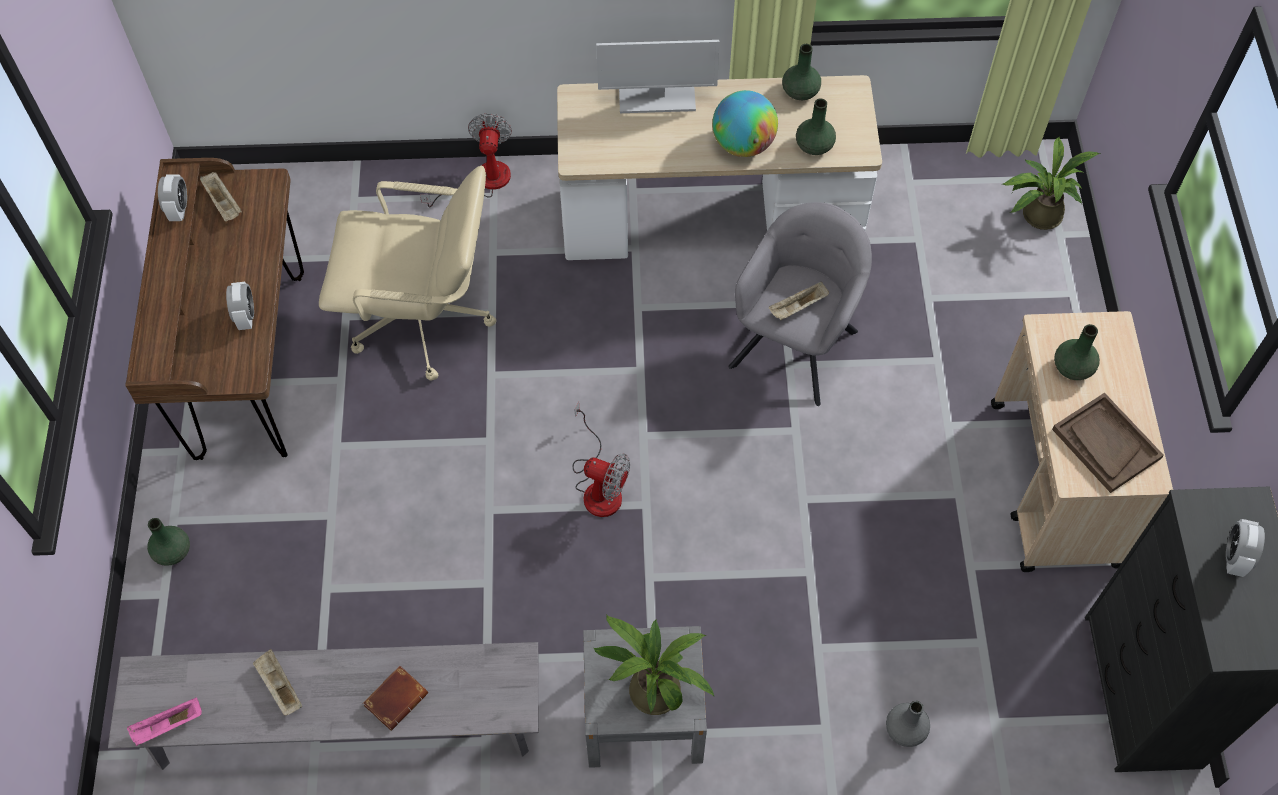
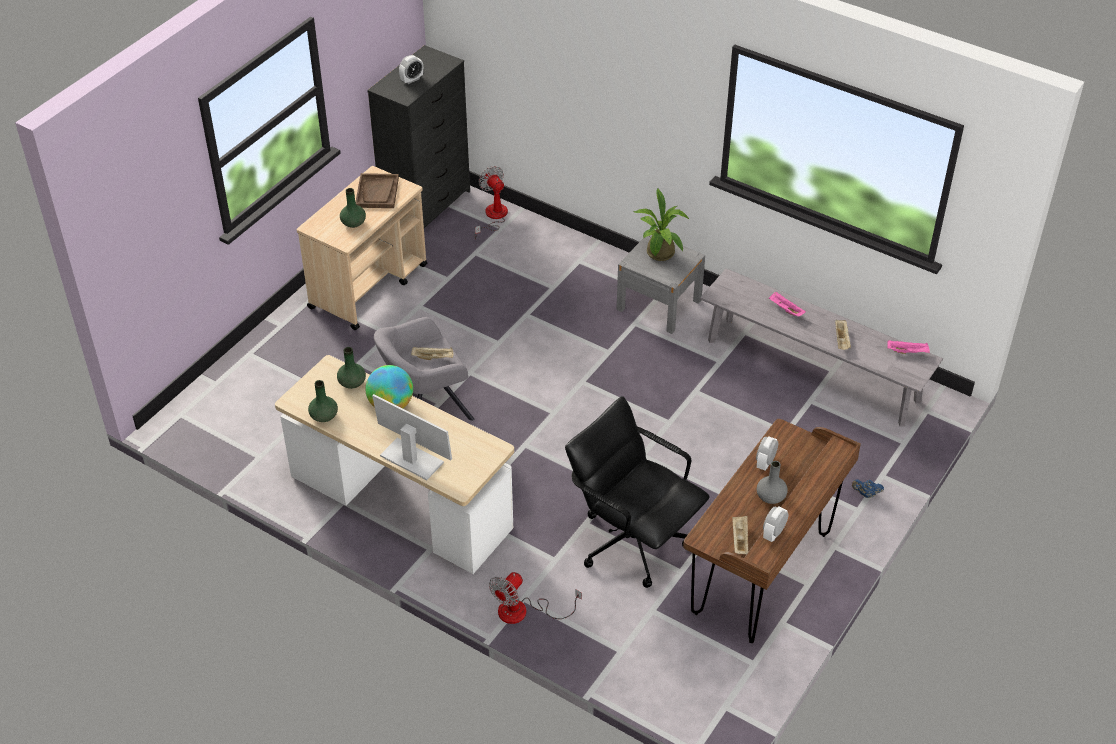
camera: 145 degrees left, 15 degrees down
(173, 551) = (866, 494): green vase -> blue teapot
(396, 697) = (785, 309): brown book -> pink tray
(423, 321) = (632, 541): beige office chair -> black office chair
(599, 486) = (599, 402): fan -> fan (493, 217)
(905, 730) = (543, 244): grey vase -> grey vase (771, 497)
(1036, 215) = (214, 400): potted plant -> none

